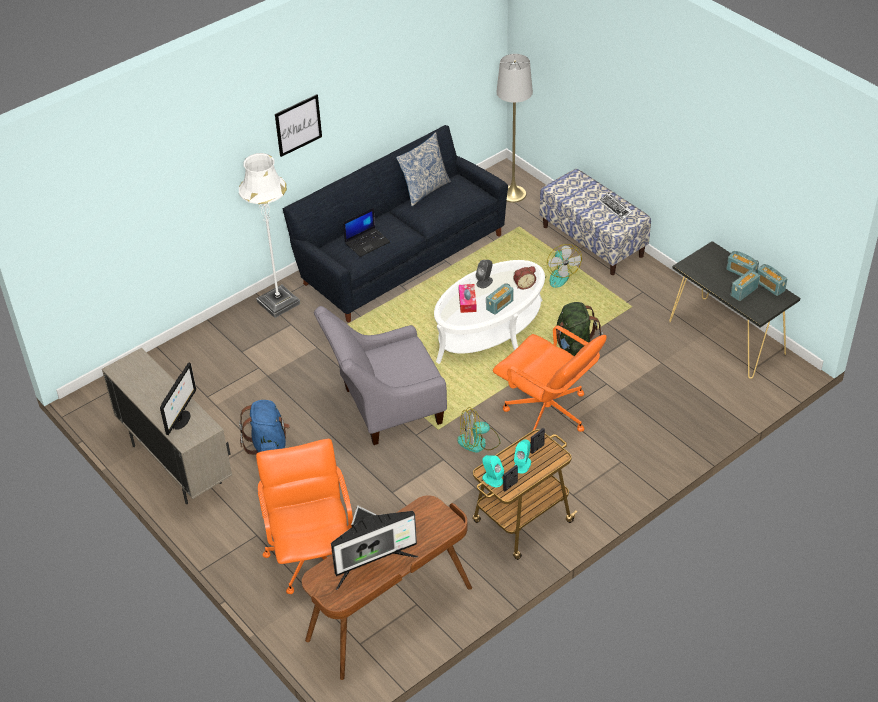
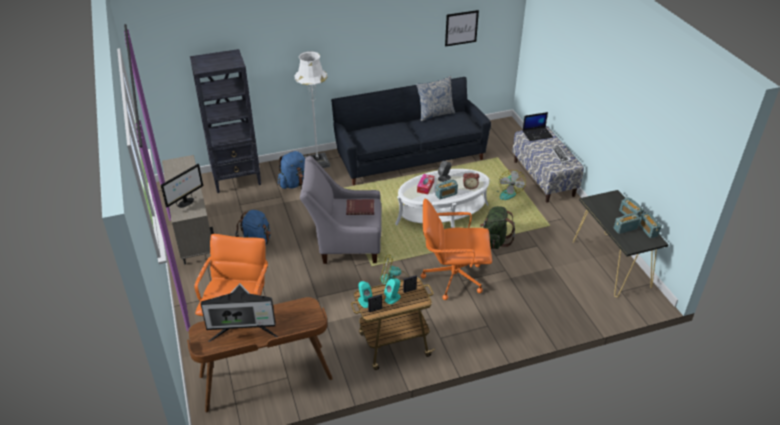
camera: 20 degrees right, 5 degrees down
(179, 360) = (237, 179): none -> black bookcase
(266, 342) = (295, 183): none -> blue backpack
(298, 125) = (349, 43): picture -> picture (461, 28)
(367, 242) = (379, 134): laptop -> laptop (537, 134)
(401, 356) = (360, 208): none -> red book
(513, 194) = (504, 137): grey floor lamp -> none
(547, 413) = (452, 277): orange office chair -> orange office chair turned 120 degrees clockwise

